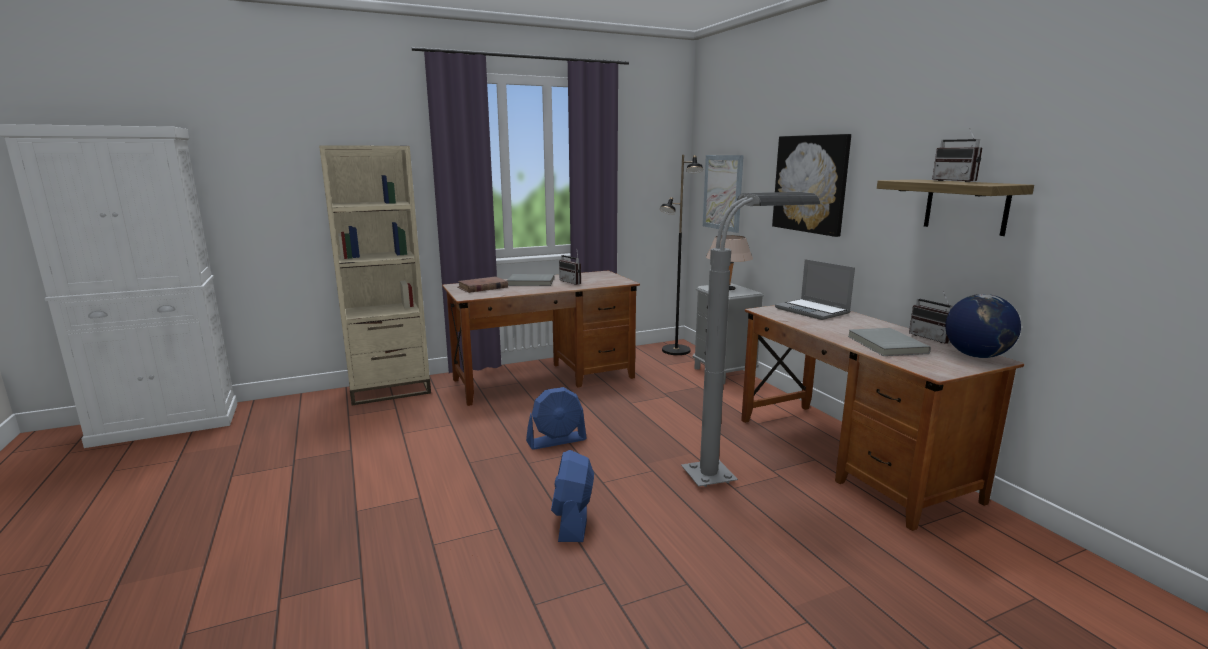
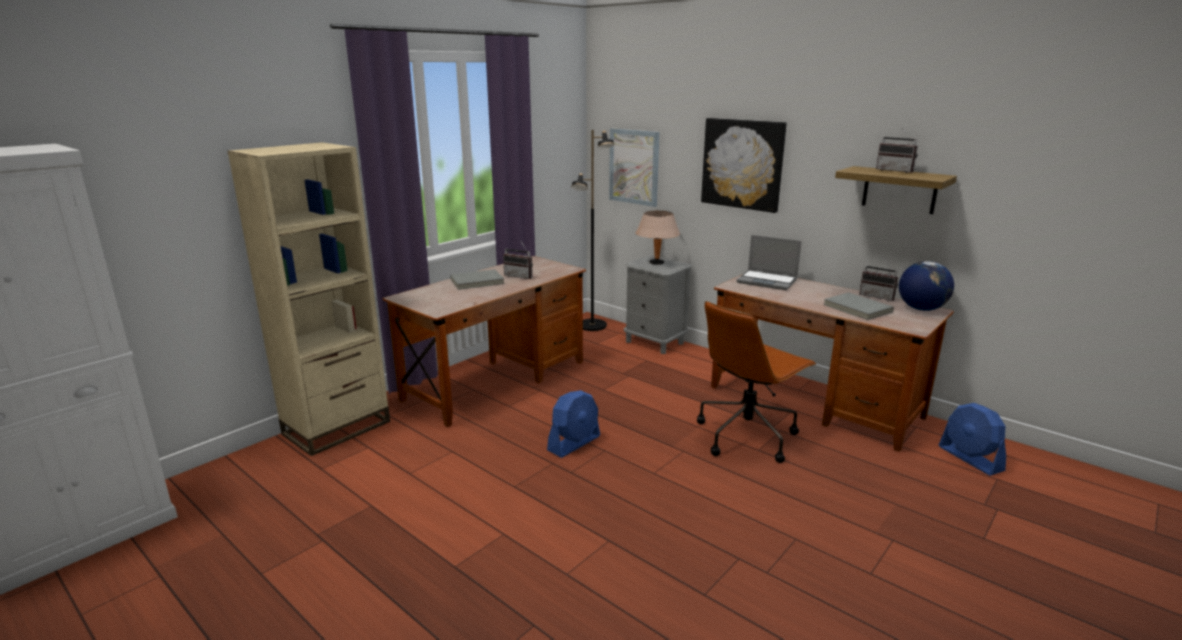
camera: 25 degrees left, 5 degrees up
(482, 287) = (436, 296): brown book -> none
(572, 520) = (663, 514): blue fan -> blue fan (970, 459)
(735, 472) = (747, 435): grey floor lamp -> brown office chair

